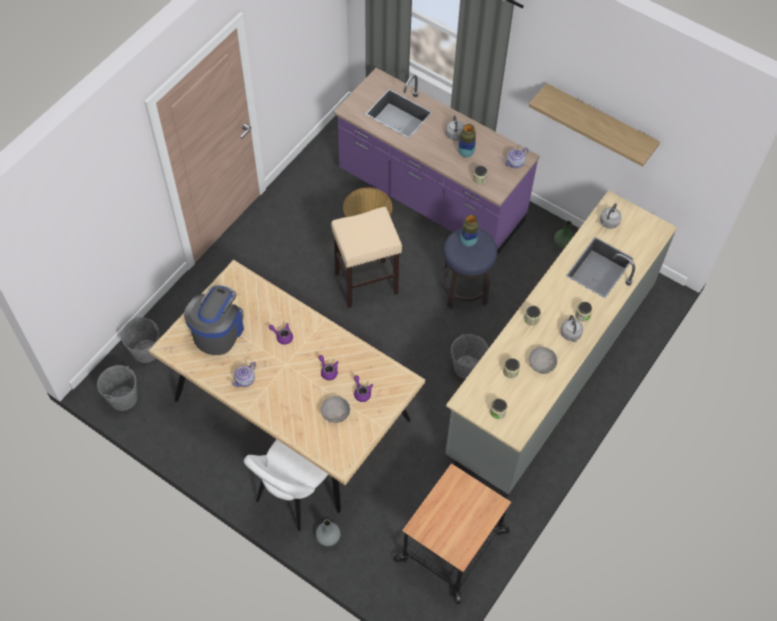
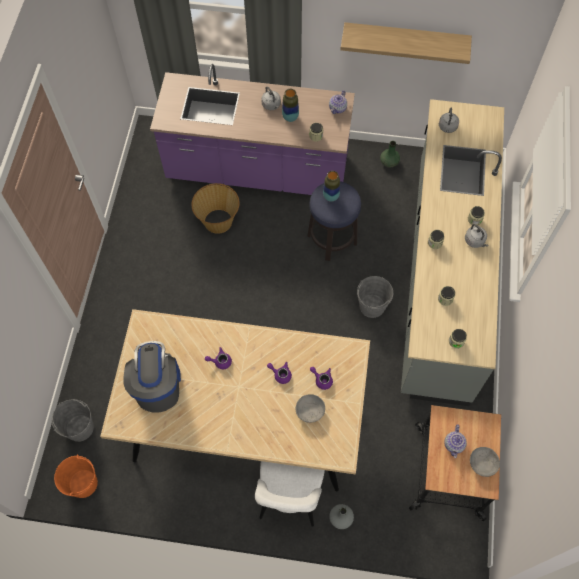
camera: 25 degrees left, 5 degrees up
(123, 398) = (83, 483): grey bucket -> orange bucket
(245, 380) = (209, 420): teapot -> teapot (454, 444)
(367, 283) = (245, 271): beige stool -> none
(542, 364) = (467, 279): grey bowl -> grey bowl (482, 463)

